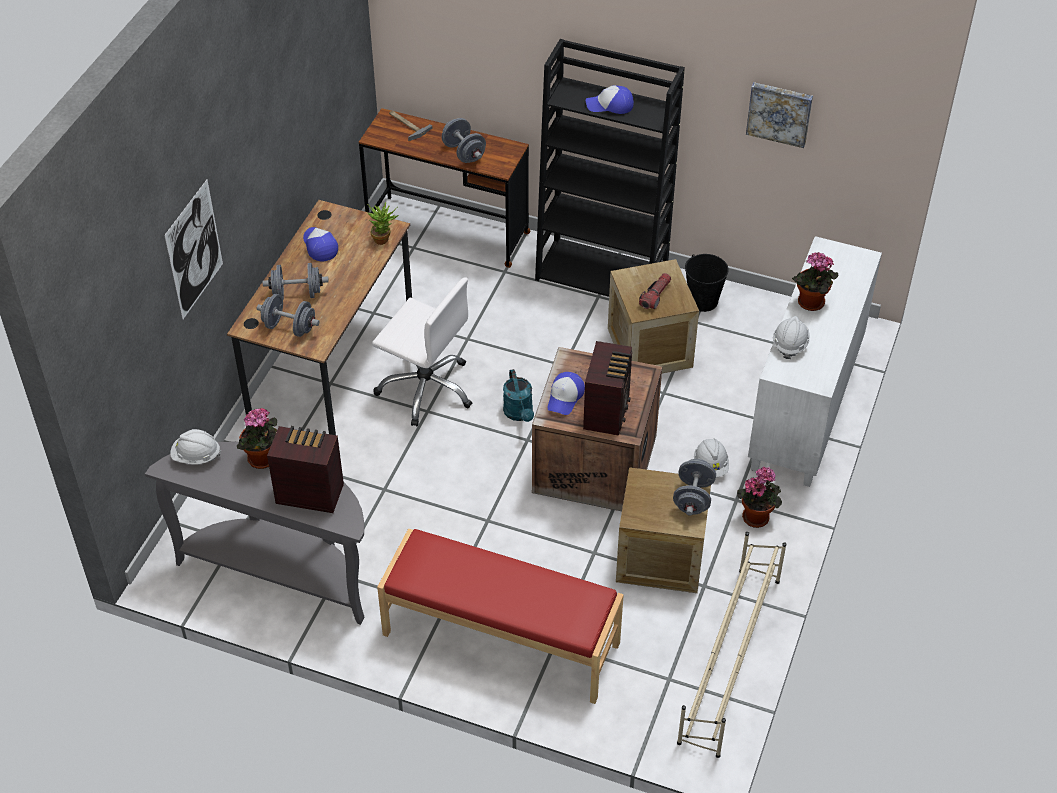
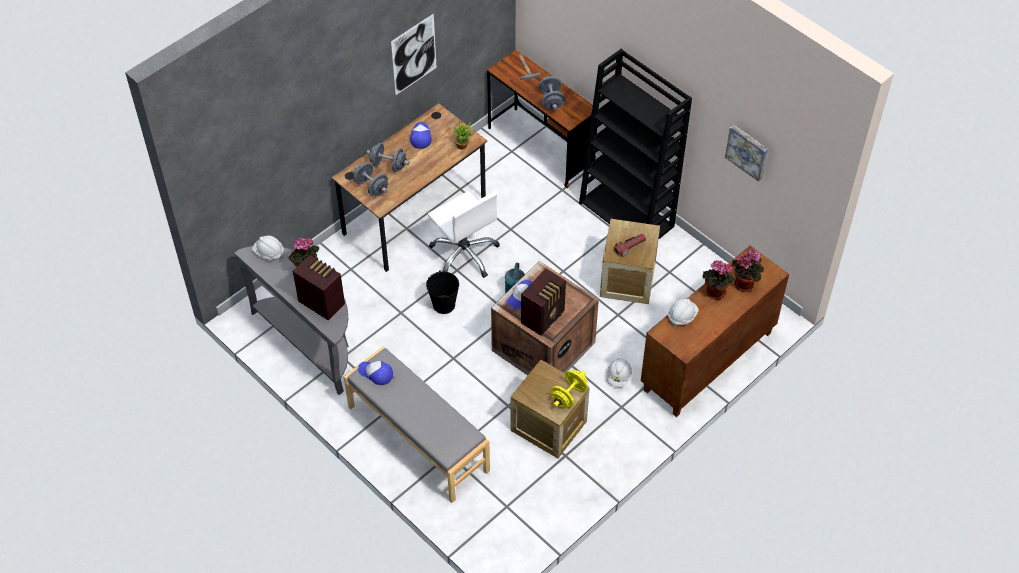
camera: 25 degrees right, 5 degrees up
(194, 250) = (310, 121): picture -> picture (414, 54)
(500, 640) = (417, 439): red bench -> grey bench
(610, 105) = (639, 106): cap -> cap (376, 373)
(693, 498) = (569, 396): grey dumbbell -> yellow dumbbell
(703, 301) = (684, 259): black bucket -> black bucket (444, 304)
(729, 660) = (551, 510): beige shoe rack -> none
(757, 515) = (628, 423): potted plant -> potted plant (745, 283)
(806, 409) = (708, 362): white cabinet -> brown cabinet

